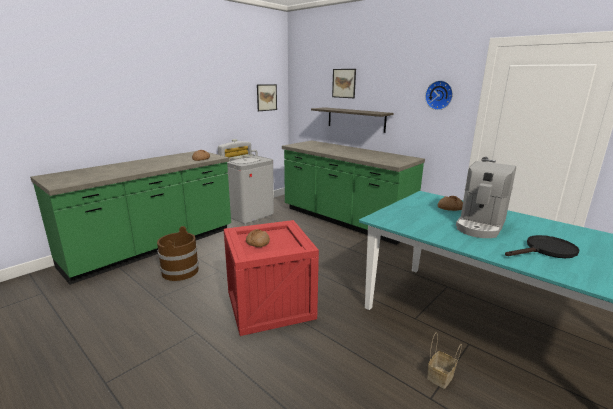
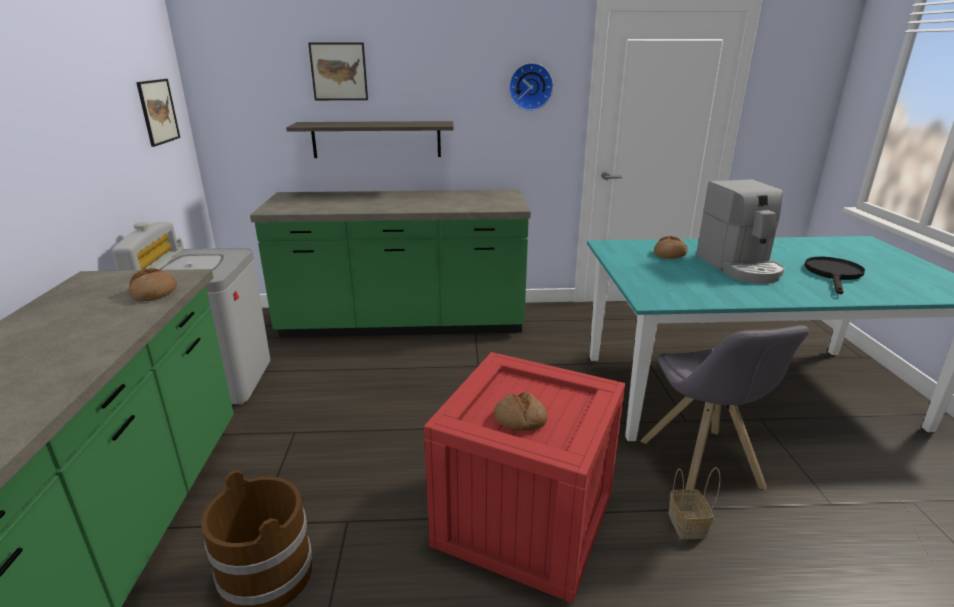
camera: 45 degrees left, 5 degrees up
(385, 337) = (701, 464): none -> grey chair
(440, 377) = (801, 474): basket -> basket (688, 525)

